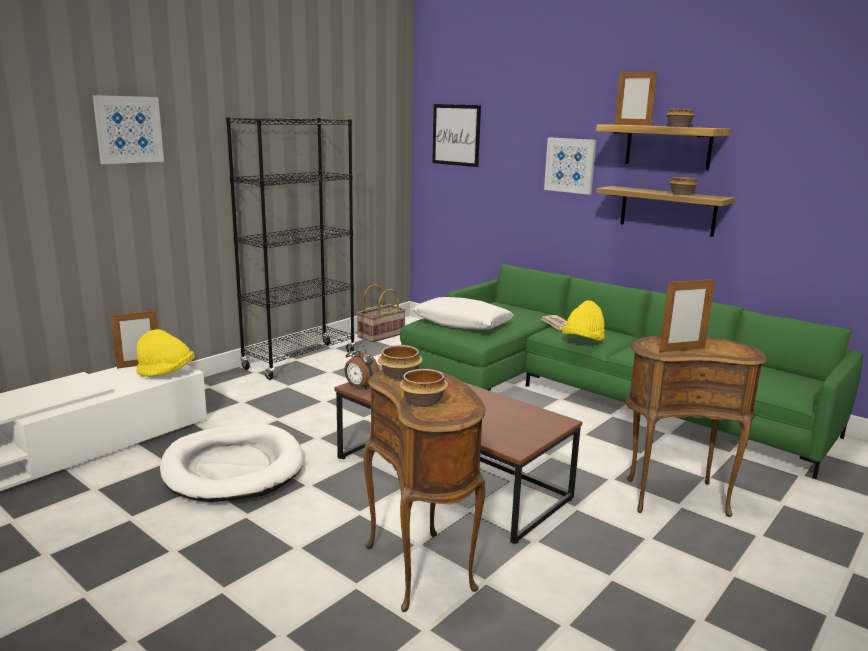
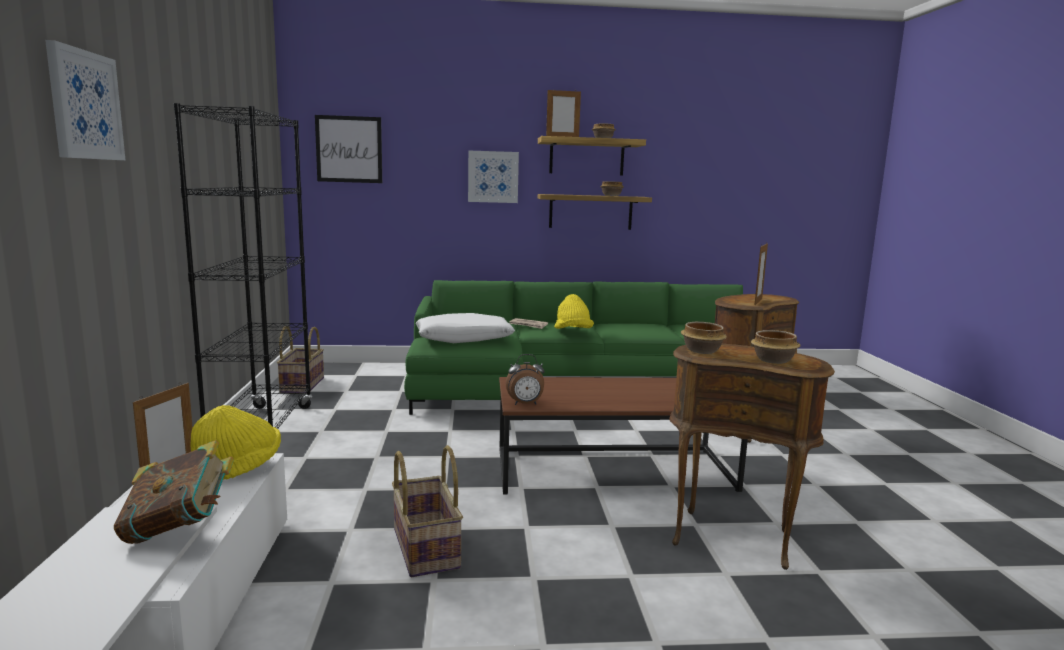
camera: 45 degrees left, 5 degrees down
(80, 393) = (180, 529): none -> book
(233, 468) = (424, 548): white dog bed -> basket

